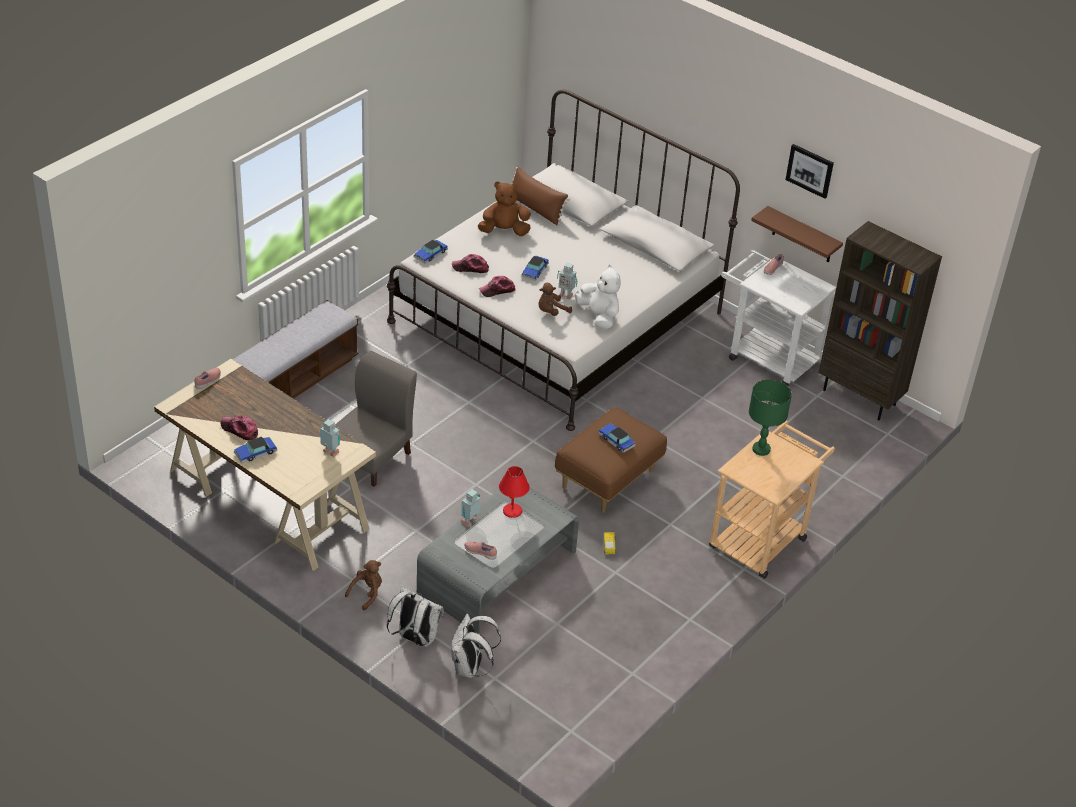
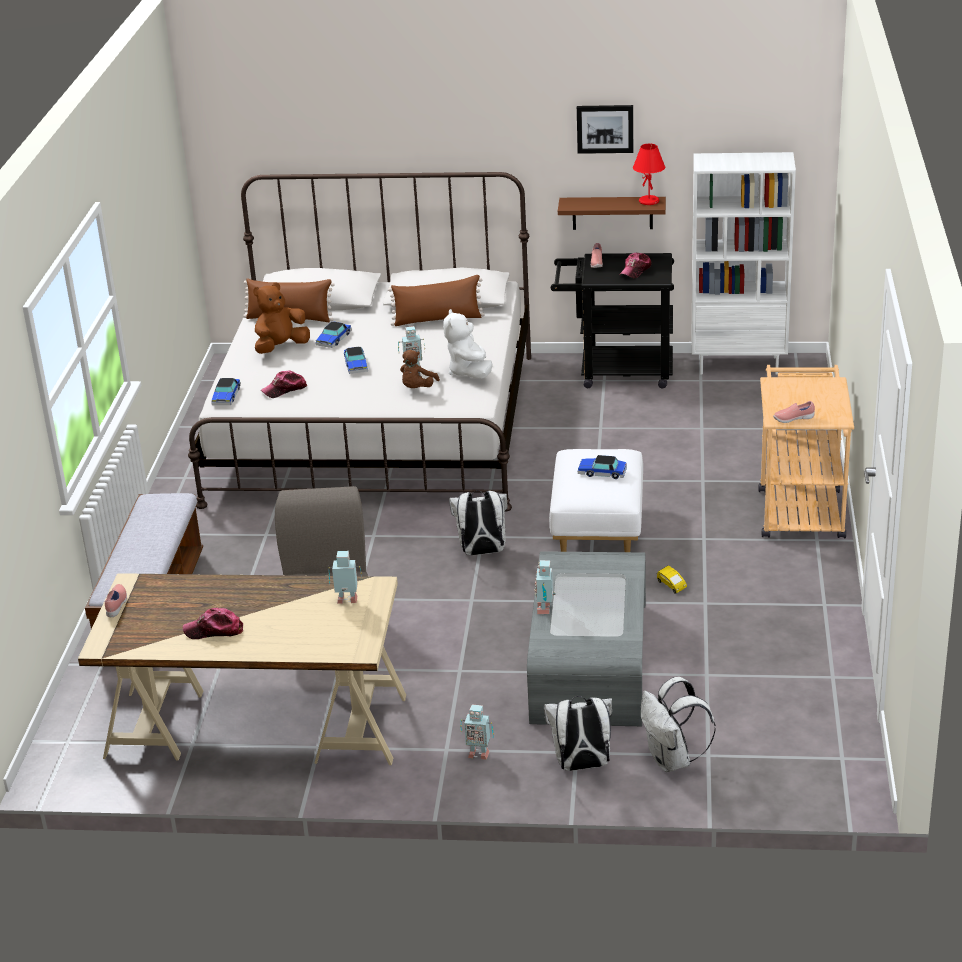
camera: 30 degrees left, 10 degrees down
(255, 453) = (261, 642): toy car -> toy car (334, 339)
(367, 593) = (478, 753): brown plush toy -> toy robot
(480, 553) = (592, 629): pink shoe -> pink shoe (793, 419)
(497, 290) = (337, 395): cap -> cap (635, 270)
(512, 511) = (577, 579): red table lamp -> red table lamp (649, 201)
(520, 453) = (482, 552): none -> white backpack
(599, 316) = (469, 372): white plush toy -> white plush toy turned 120 degrees counterclockwise
(608, 480) = (598, 533): brown ottoman -> white ottoman
(628, 260) = (438, 319): none -> brown pillow
(761, 449) = (780, 393): green table lamp -> none
(766, 356) = (616, 372): white cart -> black cart
(860, 397) = (739, 365): brown bookcase -> white bookcase

